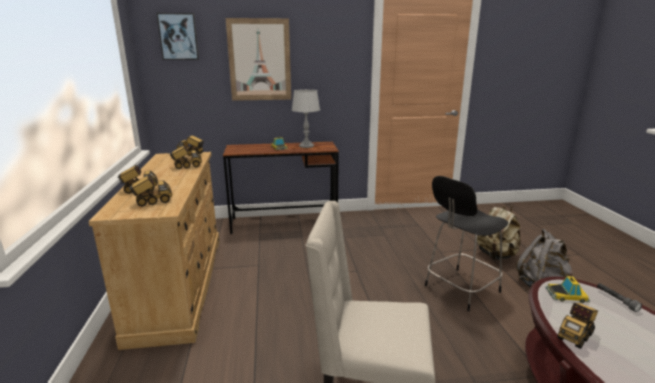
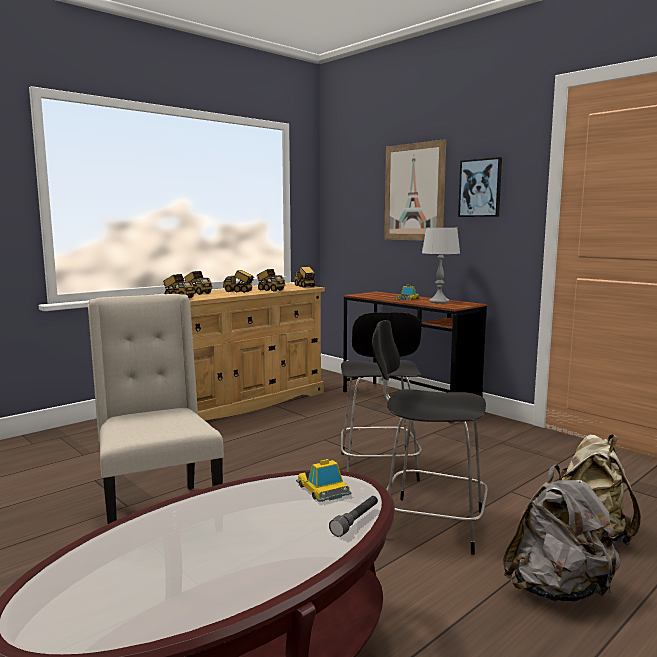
camera: 55 degrees right, 10 degrees down
(178, 36) = (349, 170): picture -> picture (480, 188)
(376, 275) = (378, 468): none -> black chair
(575, 336) = (218, 498): toy truck -> toy truck (239, 291)

